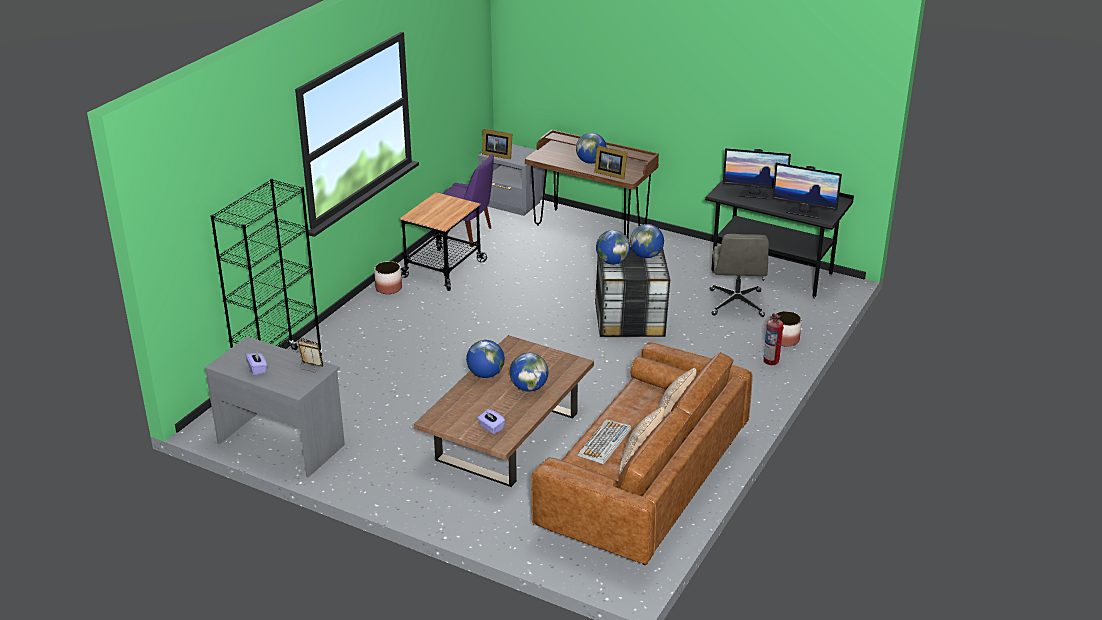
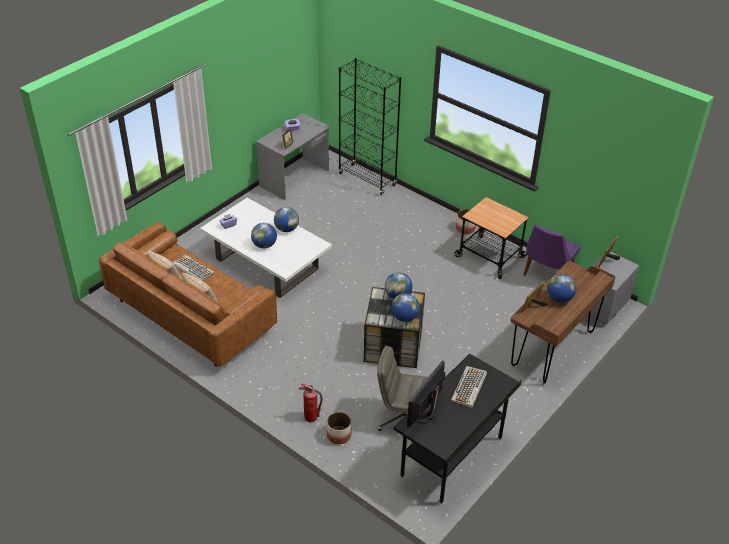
camera: 100 degrees right, 10 degrees up
(508, 437) = (266, 264): brown coffee table -> white coffee table
(754, 194) = (469, 387): monitor -> keyboard

